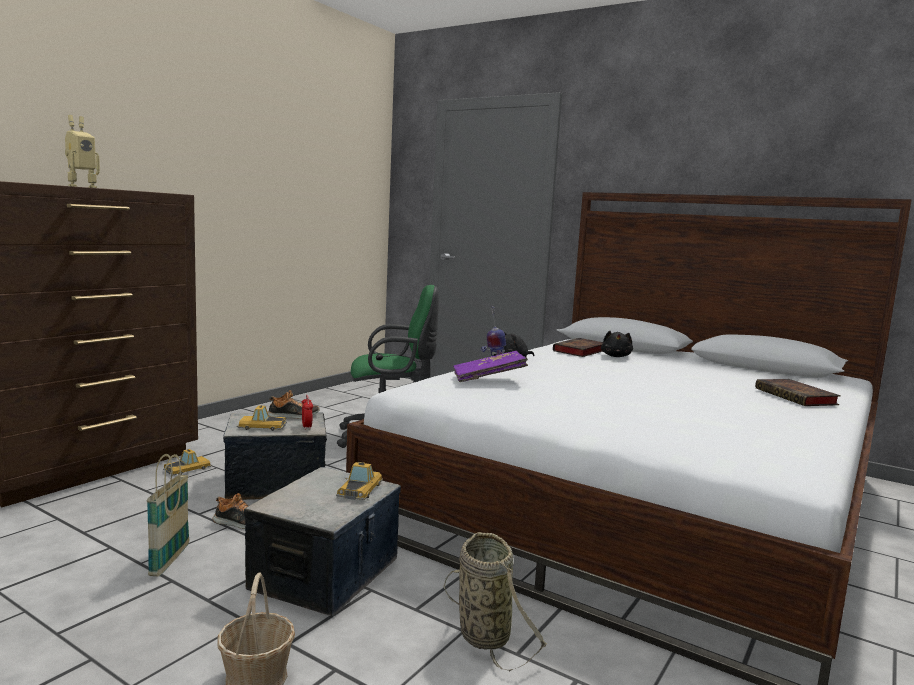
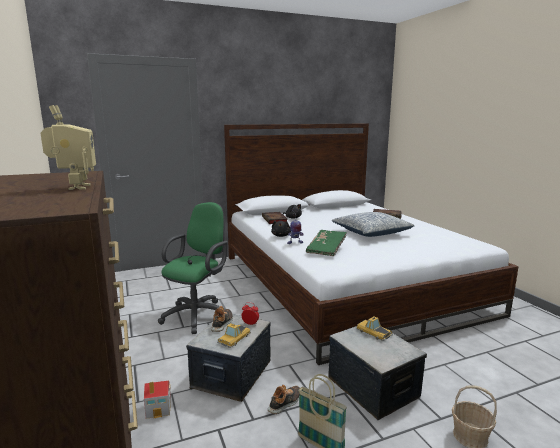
camera: 55 degrees left, 5 degrees up
(188, 469) = (159, 408): toy car -> toy house
(482, 633) = (447, 360): basket -> none
(488, 379) = (326, 249): purple book -> green book
(650, 396) = (371, 233): none -> pillow

